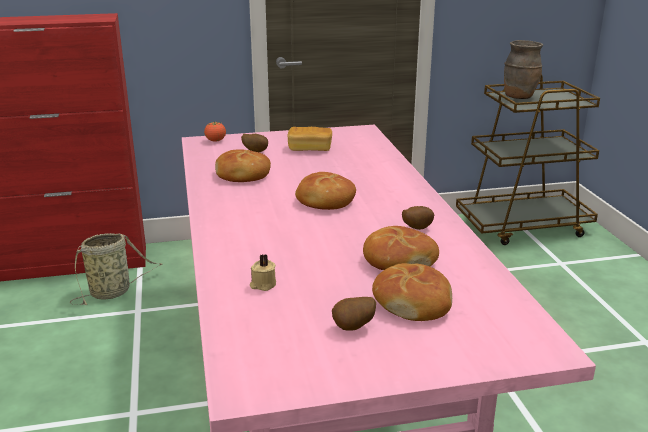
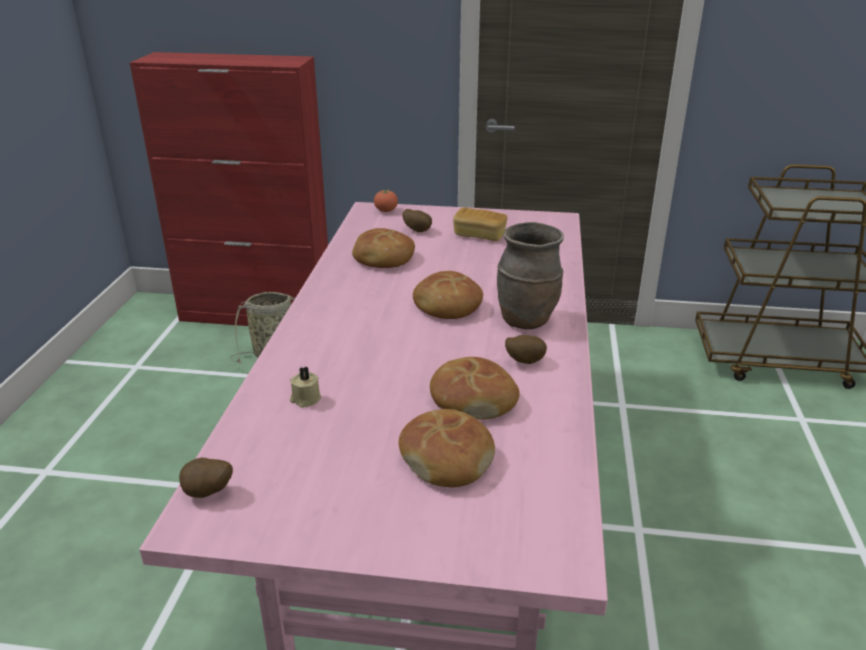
camera: 20 degrees right, 5 degrees up
(354, 328) = (359, 476): potato -> potato (208, 494)
(519, 97) = (791, 198): brown vase -> brown vase (526, 320)

